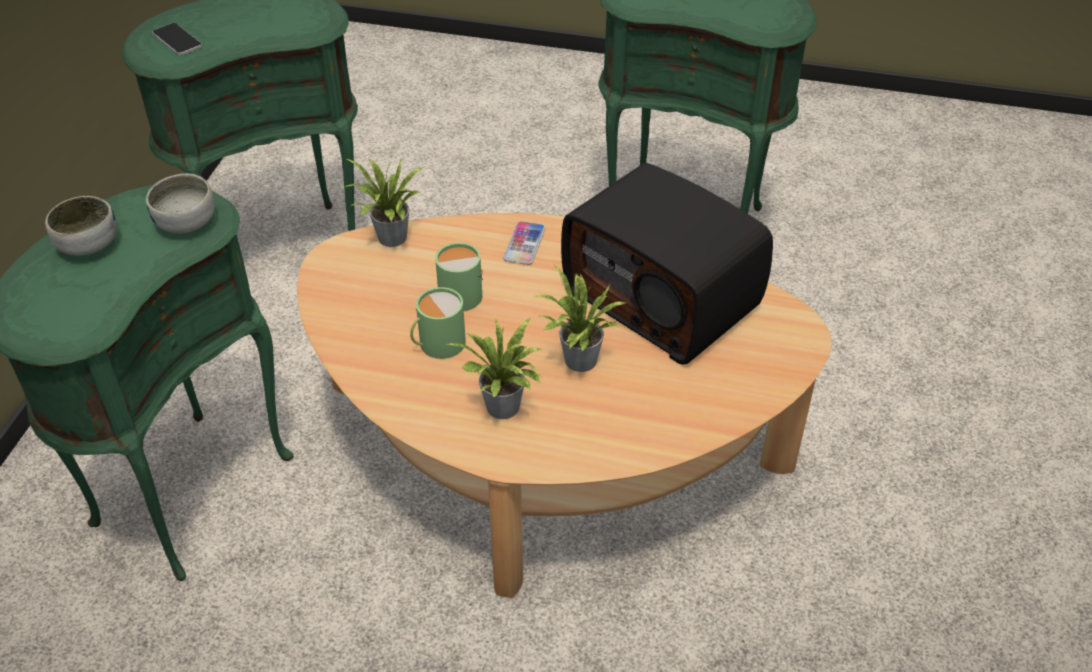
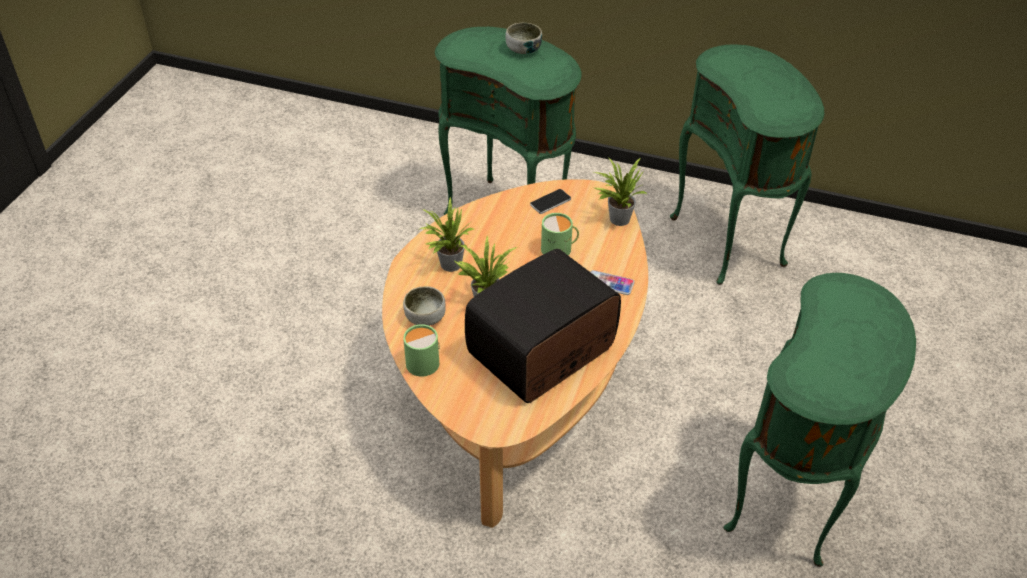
camera: 95 degrees right, 0 degrees up
(177, 40) = (738, 62): phone -> phone (550, 202)
(186, 222) = (538, 78): bowl -> bowl (425, 317)
(437, 344) = (511, 237): green mug -> green mug (421, 360)

